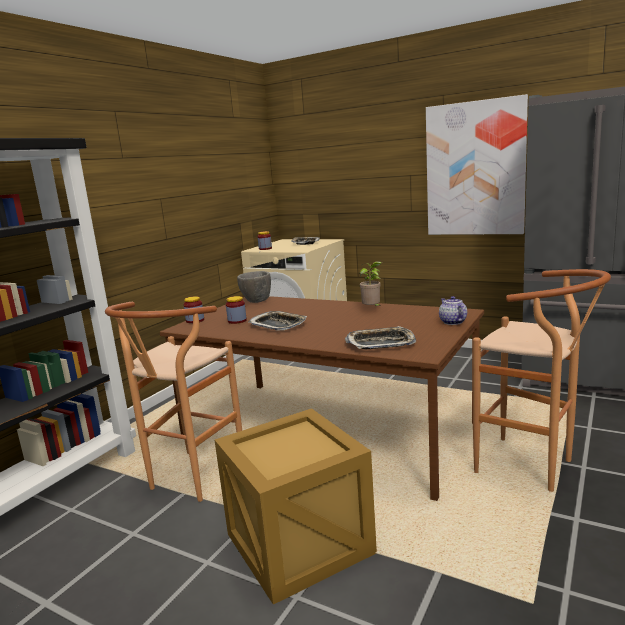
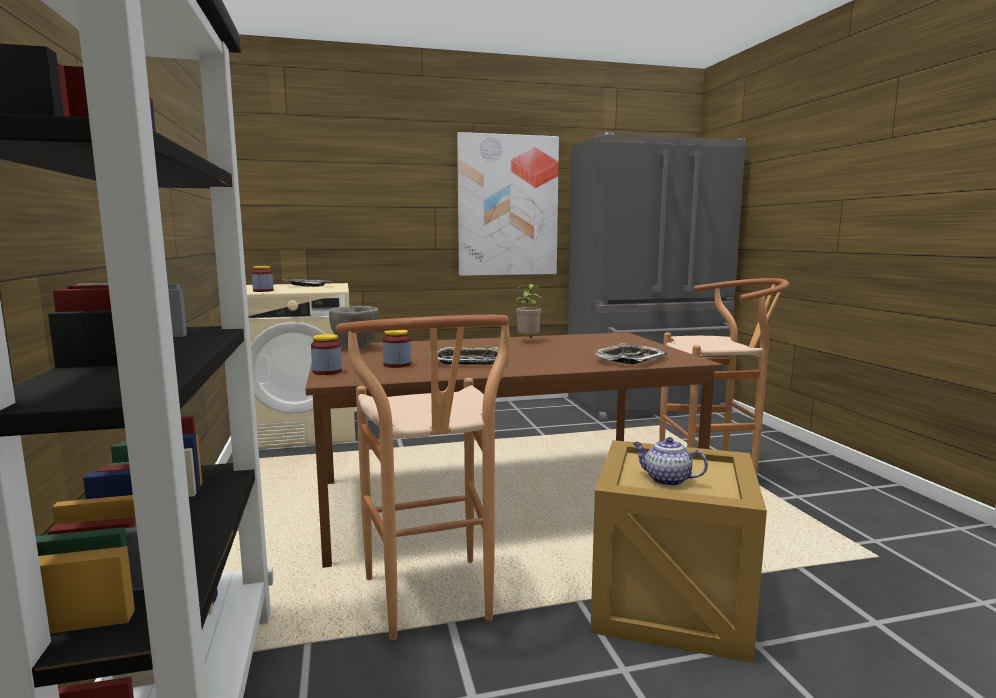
camera: 45 degrees left, 5 degrees down
(452, 322) = (634, 341): teapot -> teapot (666, 480)

